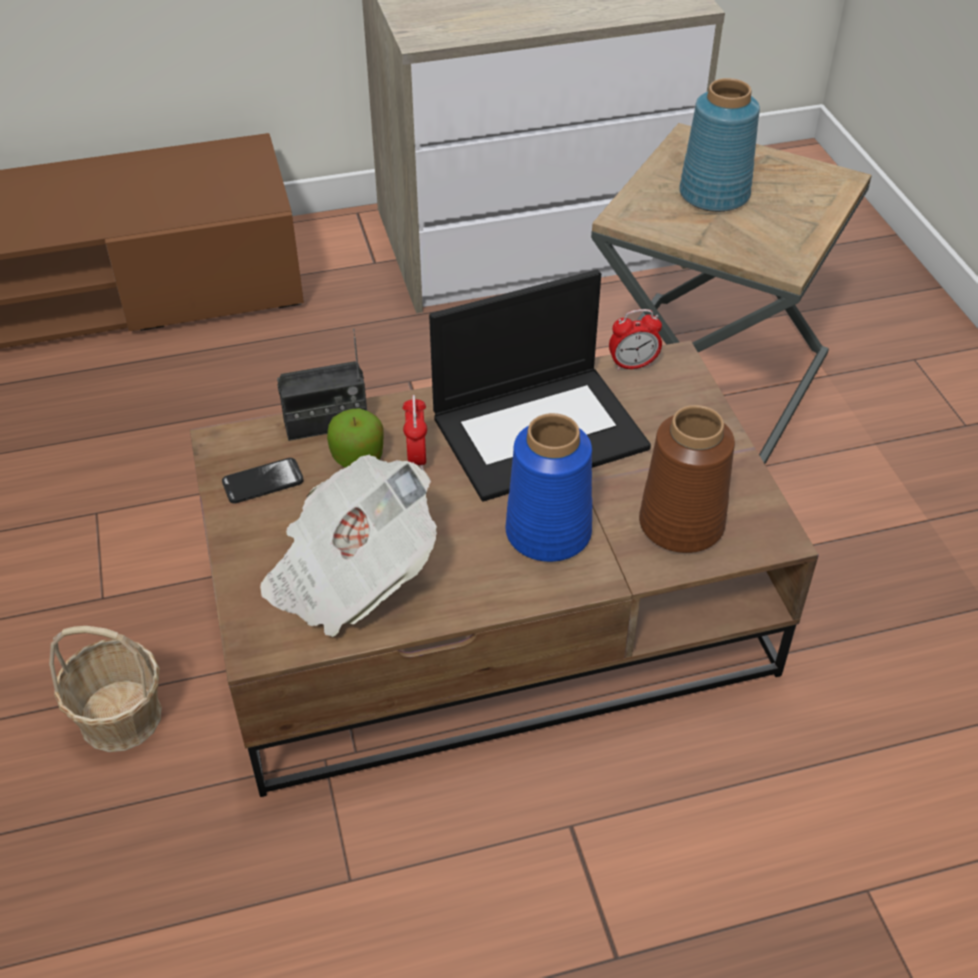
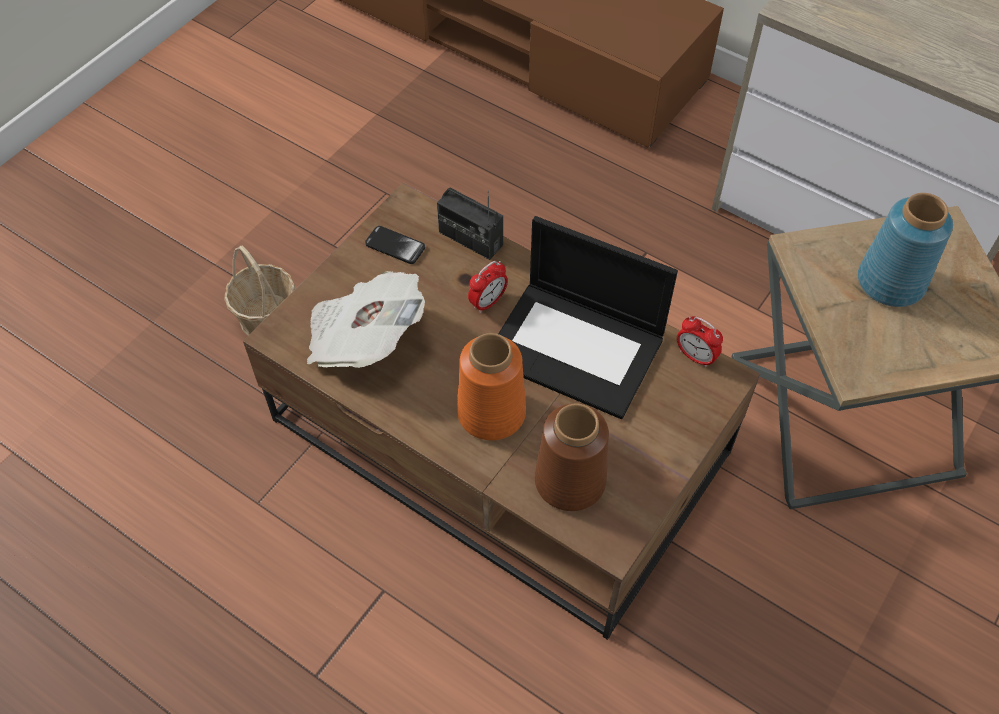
camera: 50 degrees right, 10 degrees up
(358, 457) = (459, 274): apple -> none
(547, 533) = (490, 413): blue vase -> orange vase

